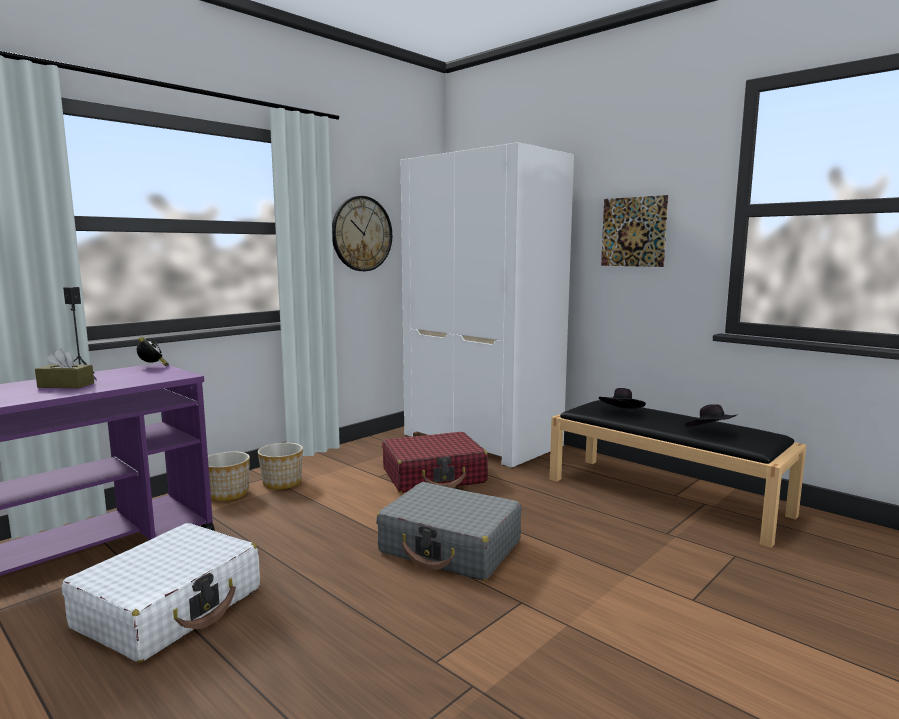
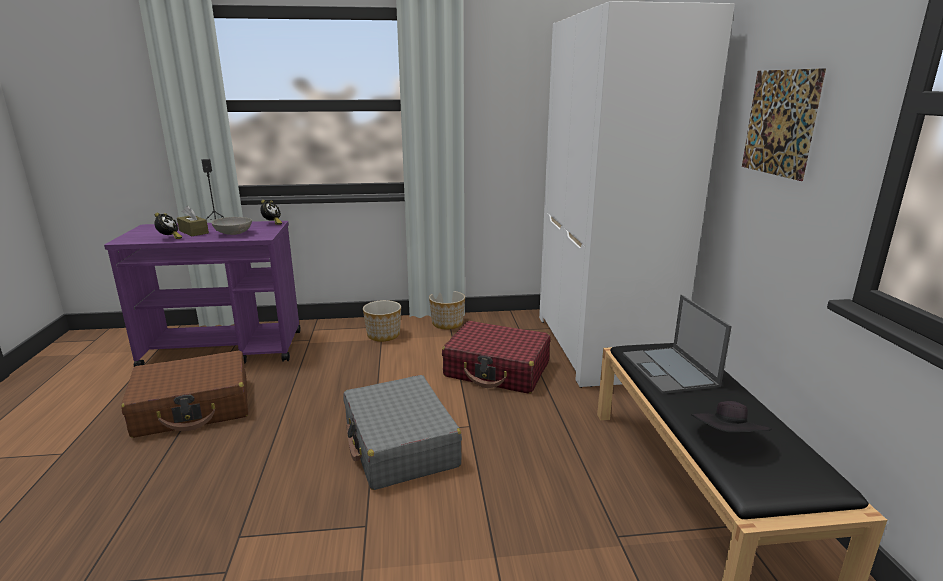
camera: 40 degrees right, 10 degrees up
(52, 394) = (169, 238): none -> alarm clock
(133, 378) = (234, 233): none -> grey bowl
(170, 607) = (194, 407): white suitcase -> brown suitcase
(227, 494) = (339, 333): planter -> planter (447, 324)
(361, 234) = (511, 108): wall clock -> none
(621, 413) = (670, 370): black hat -> laptop

